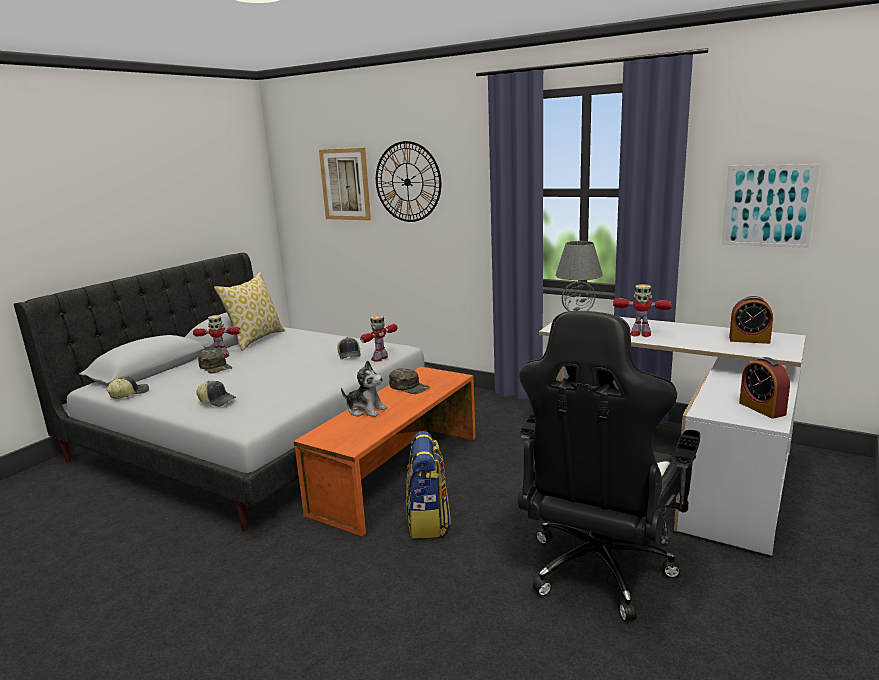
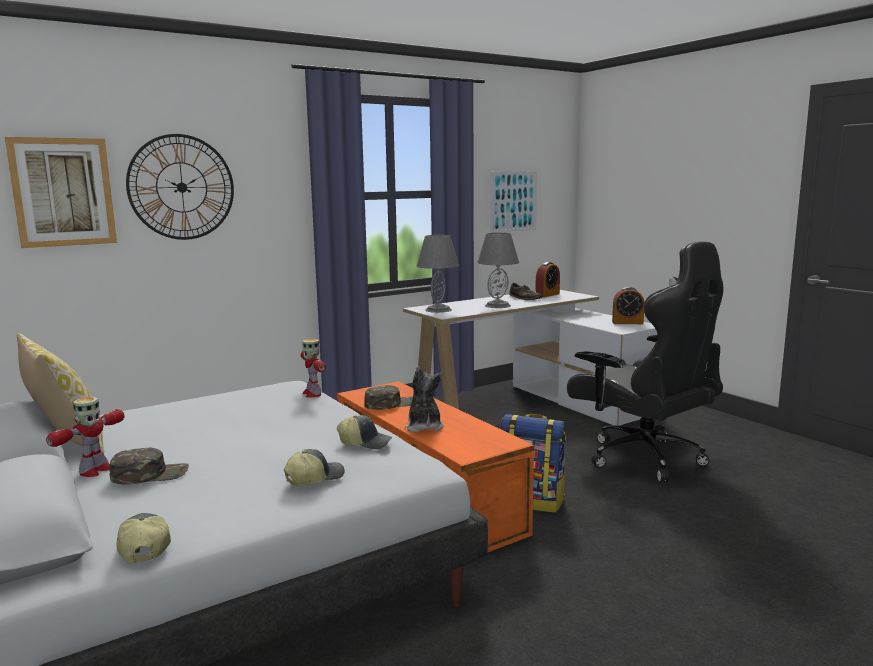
camera: 65 degrees left, 5 degrees down
(350, 355) = (269, 403): cap -> cap (365, 442)
(365, 410) = (424, 427): plush toy -> plush toy turned 60 degrees counterclockwise
(640, 334) = (497, 305): toy robot -> grey table lamp
(706, 336) = (525, 298): none -> brown shoe

